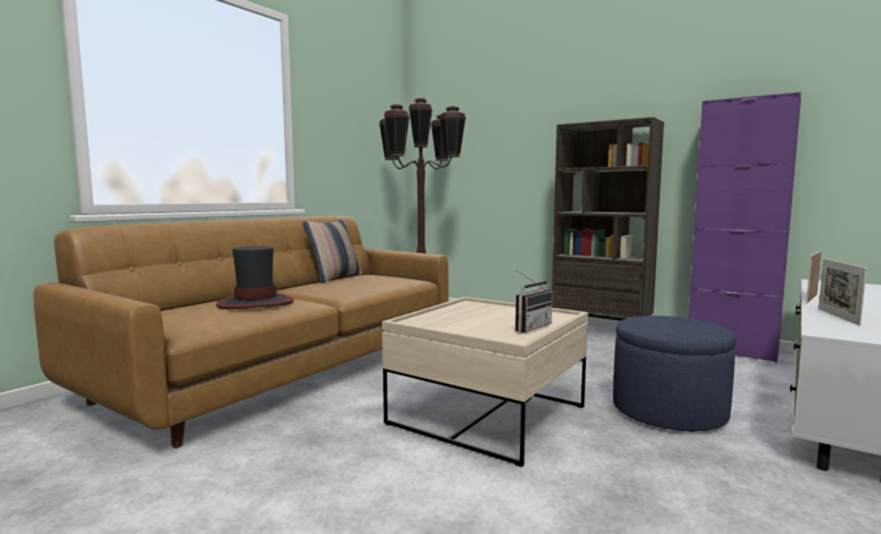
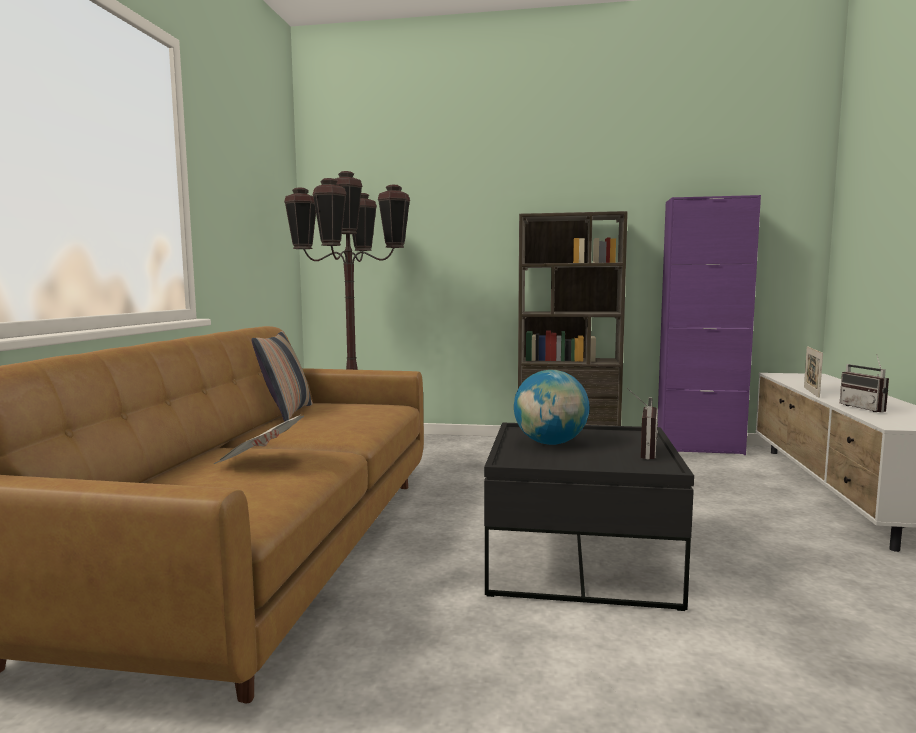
camera: 25 degrees left, 0 degrees up
(255, 303) = (260, 463): hat -> newspaper
(471, 314) = (551, 443): none -> globe
(487, 415) = (579, 560): beige coffee table -> black coffee table
(668, 411) = (728, 520): blue ottoman -> none
(838, 316) = (867, 408): picture frame -> radio

